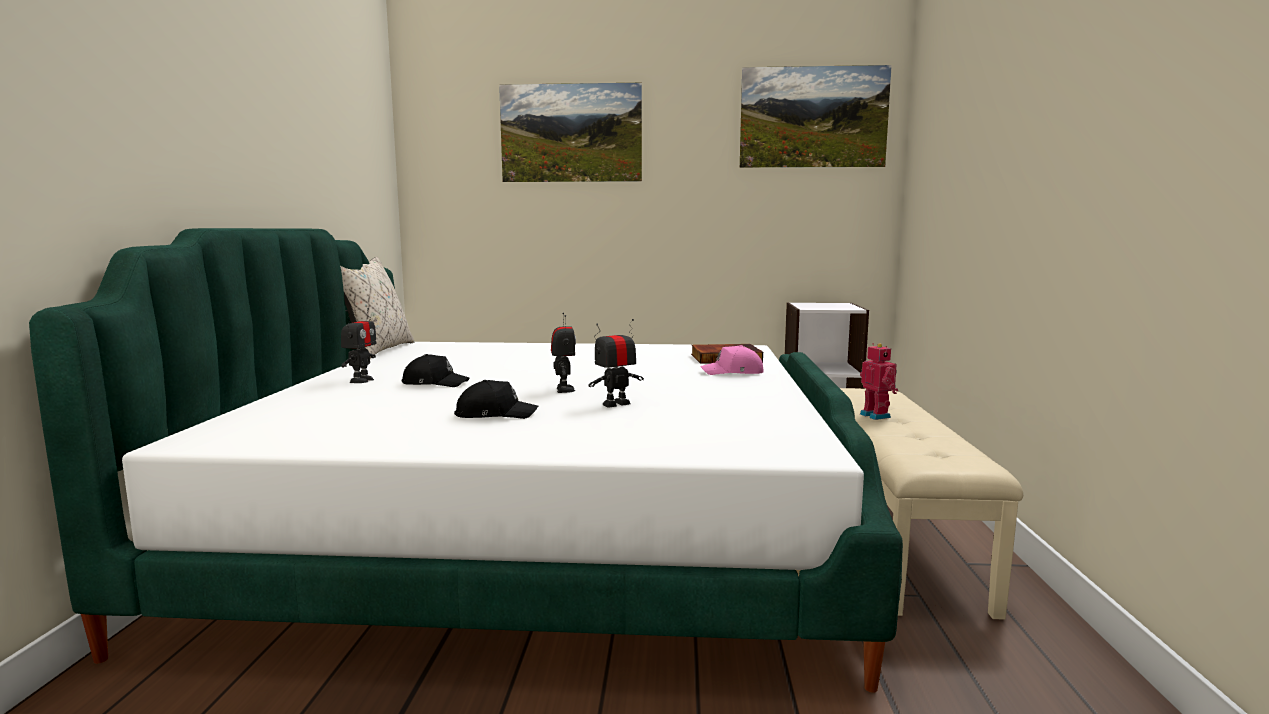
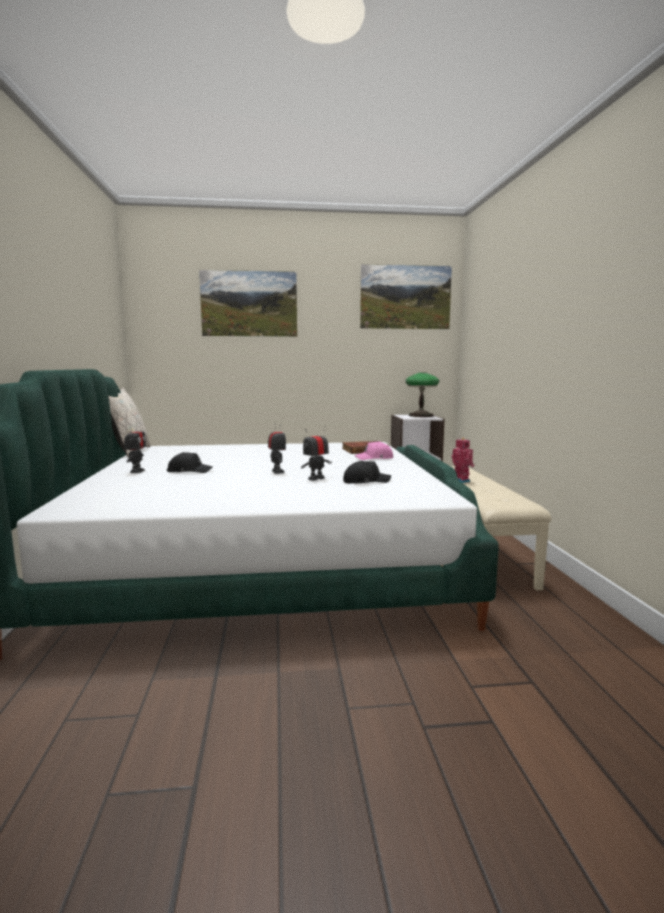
camera: 10 degrees left, 0 degrees up
(495, 414) = (245, 487): black cap -> black cap (365, 481)
(832, 305) = (420, 415): none -> table lamp

